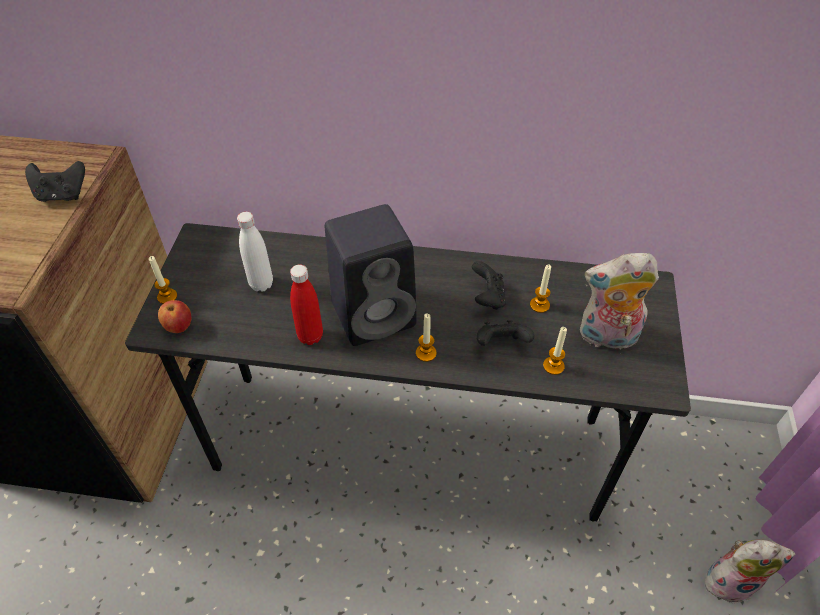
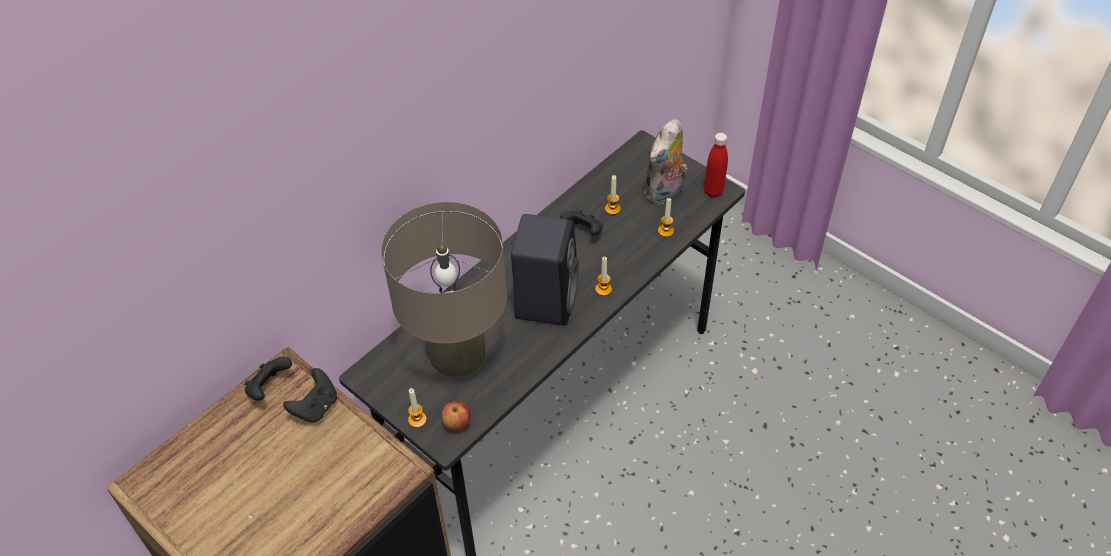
camera: 55 degrees left, 0 degrees up
(261, 284) = (457, 353): white bottle -> beige table lamp
(310, 336) = (535, 346): red bottle -> red bottle (713, 191)
(501, 344) = (628, 246): black game controller -> black game controller (269, 388)
(730, 580) = (792, 288): plush toy -> none

